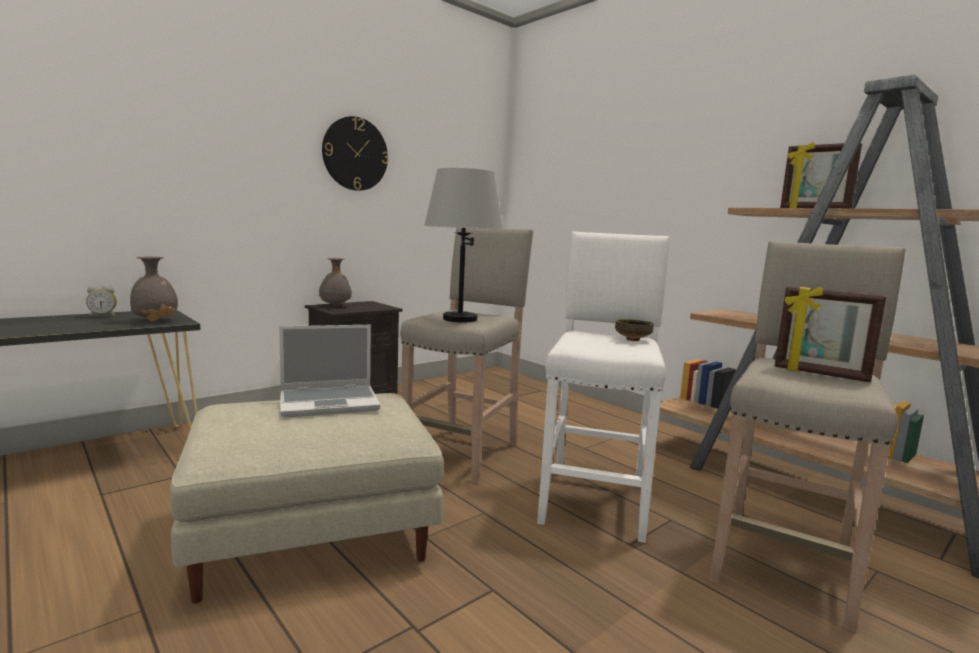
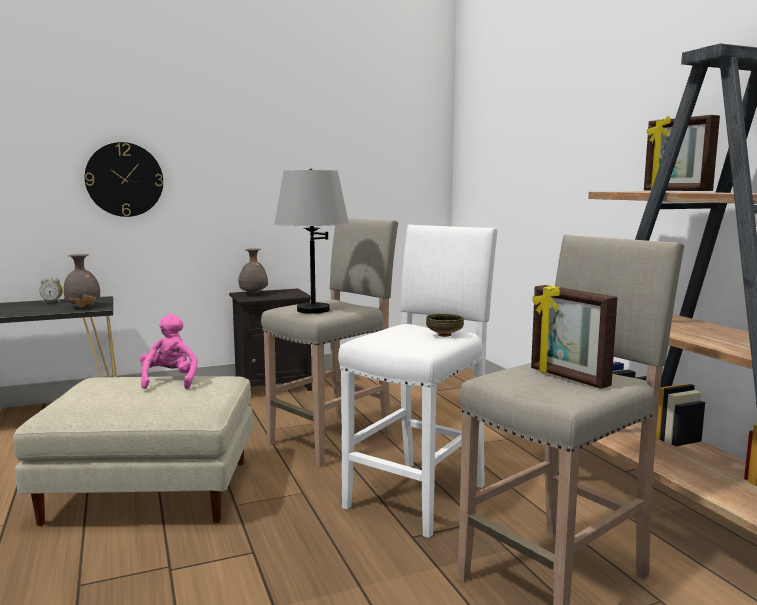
camera: 20 degrees right, 0 degrees up
(330, 402) = (170, 381): laptop -> pink plush toy
(355, 154) = (276, 148): wall clock -> wall clock (124, 179)

